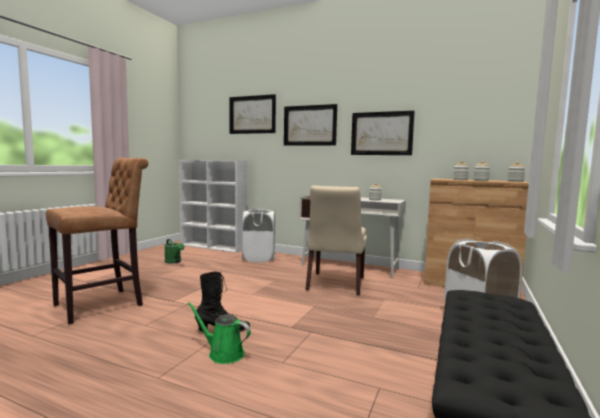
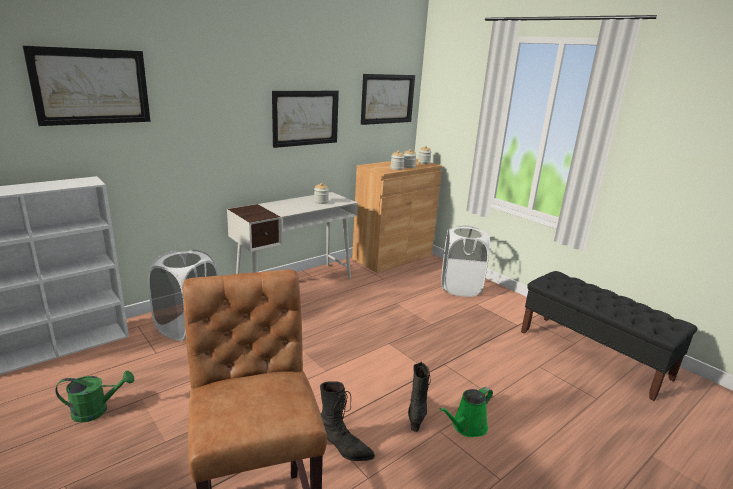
camera: 65 degrees left, 15 degrees up
(170, 313) = (343, 449): none -> black boot
(310, 125) = (211, 108): picture -> picture (387, 99)
(335, 284) = (341, 311): beige chair -> none

